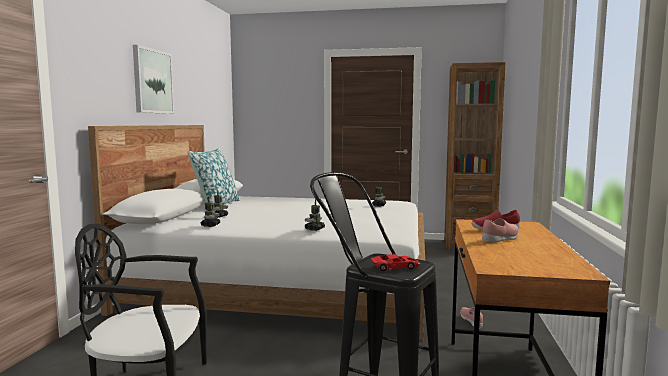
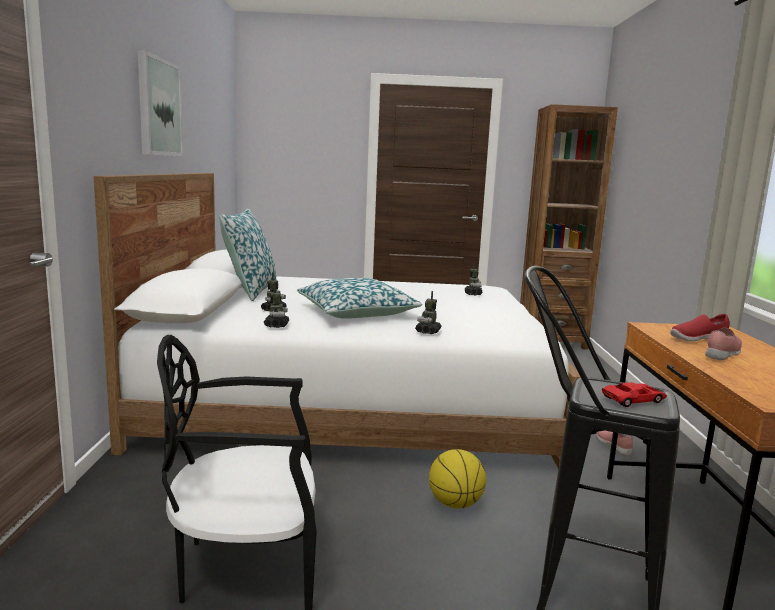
camera: 10 degrees left, 5 degrees up
(275, 217) = (356, 312): none -> pillow
(320, 355) = (455, 503): none -> basketball

